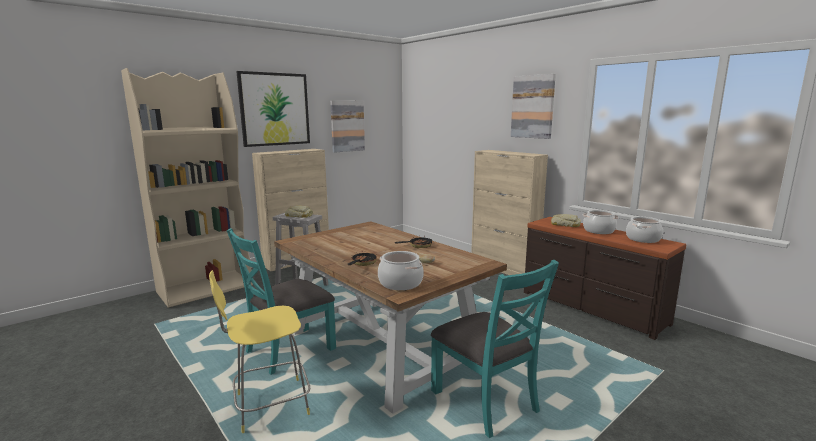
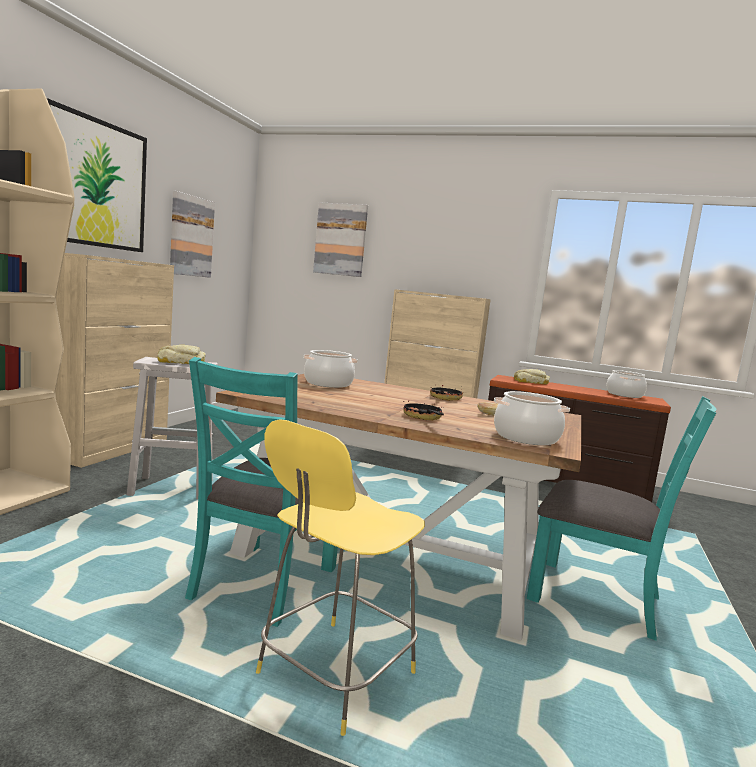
camera: 30 degrees left, 5 degrees down
(533, 107) = (471, 239): picture -> picture (340, 239)
(599, 231) = (573, 388): cooking pot -> cooking pot (328, 384)

